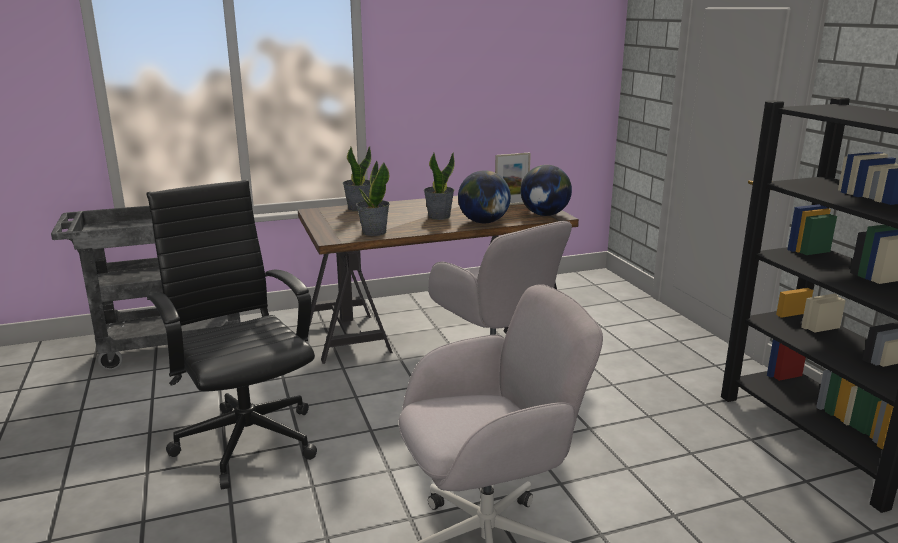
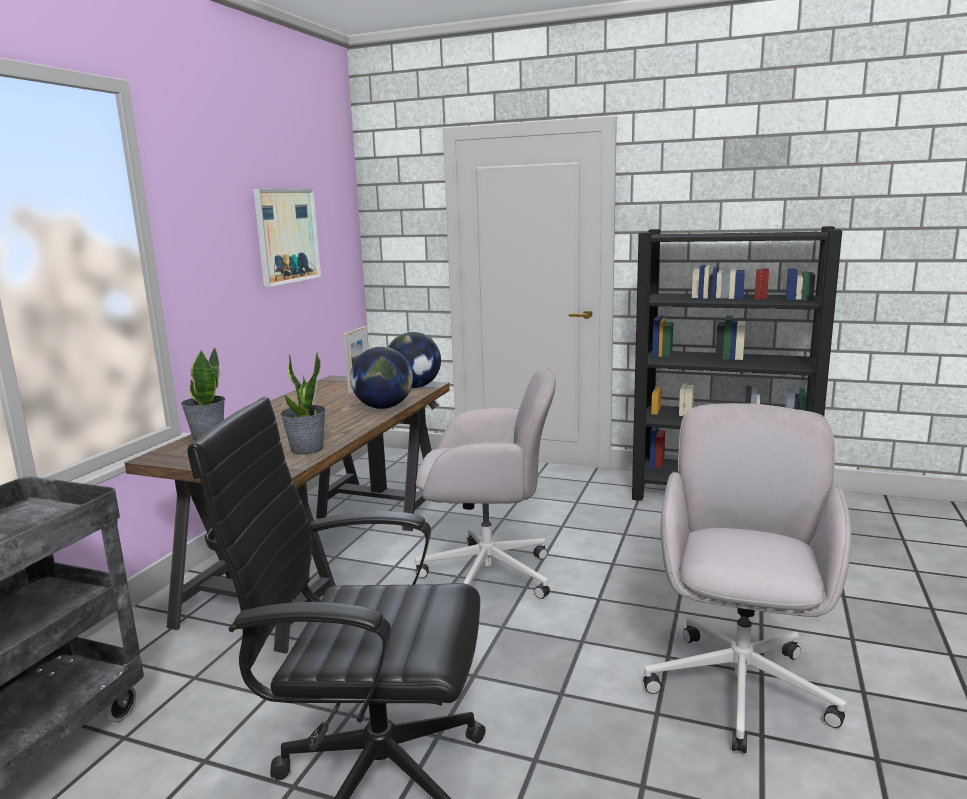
camera: 50 degrees left, 5 degrees down
(438, 216) = (326, 416): potted plant -> none
(511, 65) = (286, 236): none -> picture

